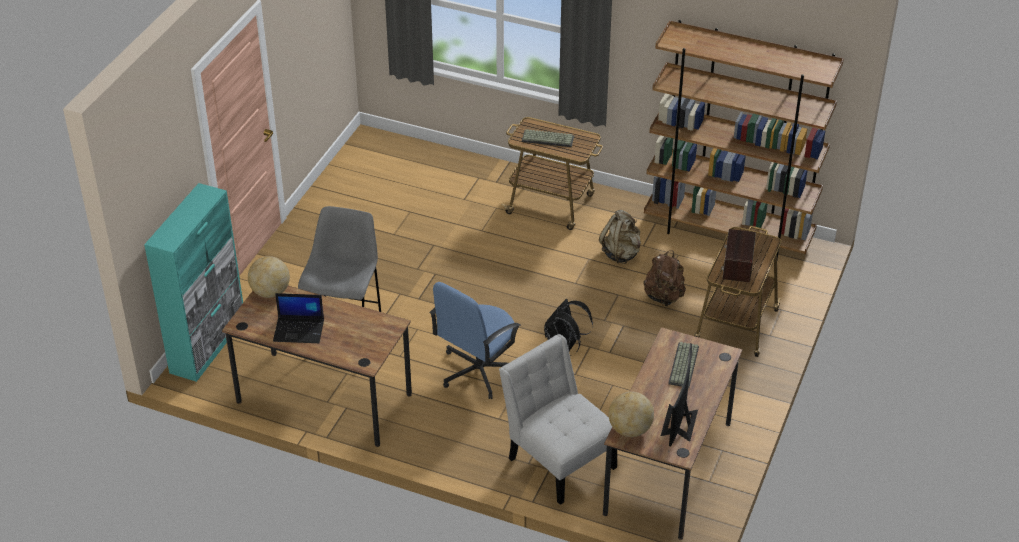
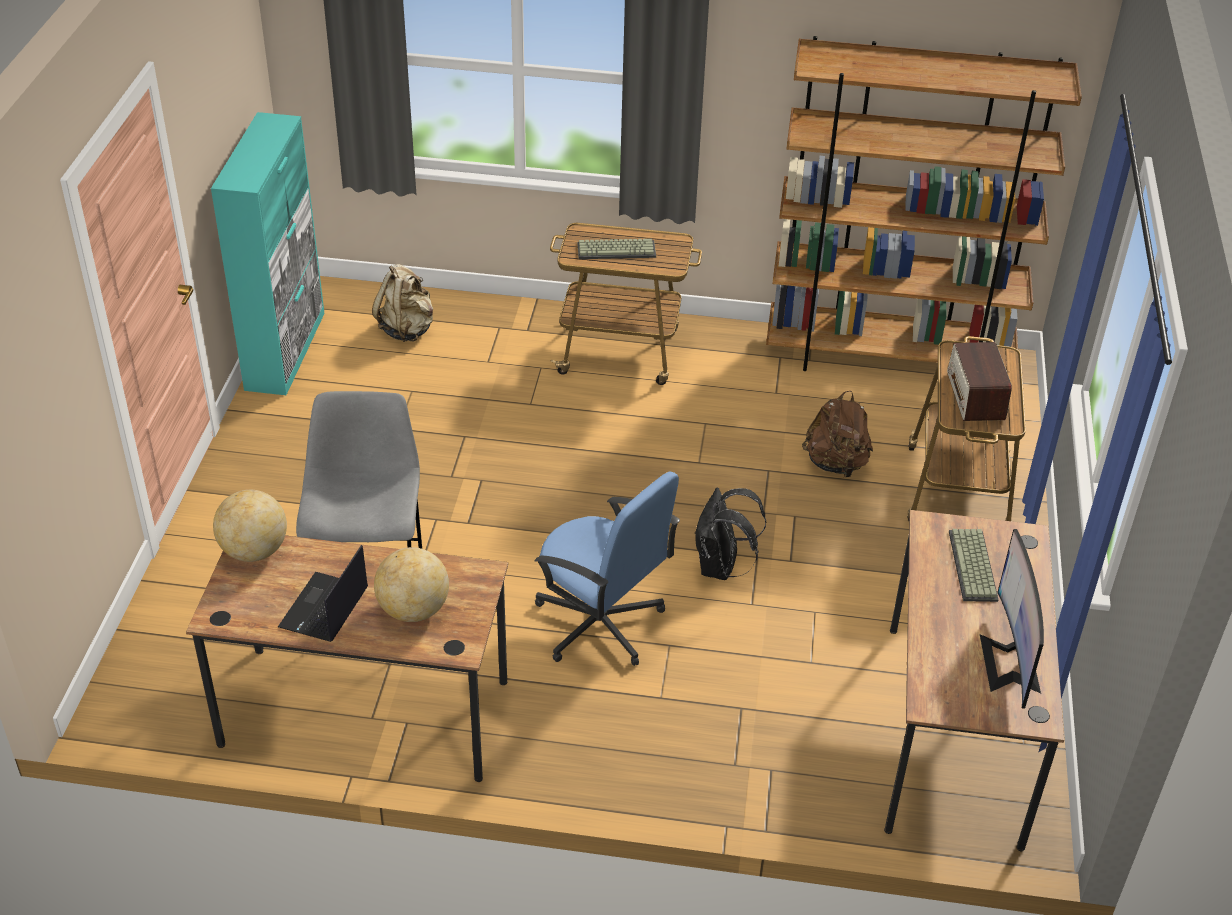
camera: 15 degrees left, 0 degrees up
(208, 345) = (143, 653): turquoise cabinet -> turquoise cabinet (286, 350)
(299, 330) = (324, 609): laptop -> laptop turned 120 degrees clockwise
(478, 371) = (600, 624): blue office chair -> blue office chair turned 75 degrees counterclockwise
(558, 459) = (779, 749): white chair -> none
(621, 253) = (749, 409): beige backpack -> beige backpack (407, 329)
(630, 429) = (938, 689): globe -> globe (413, 610)

